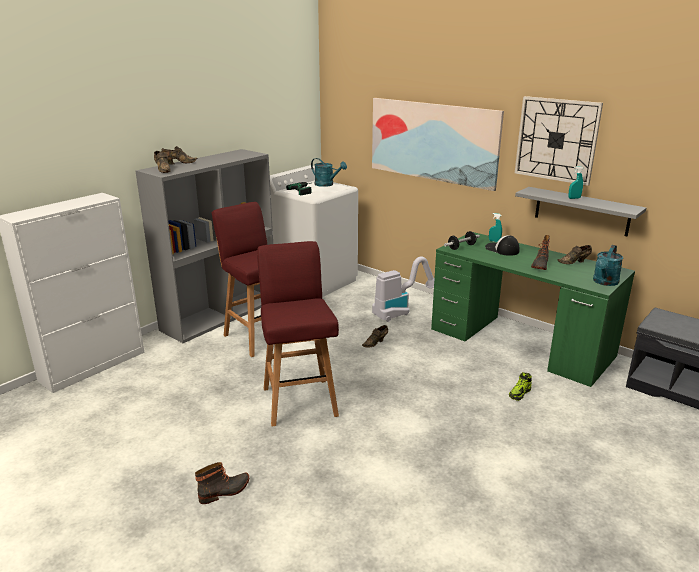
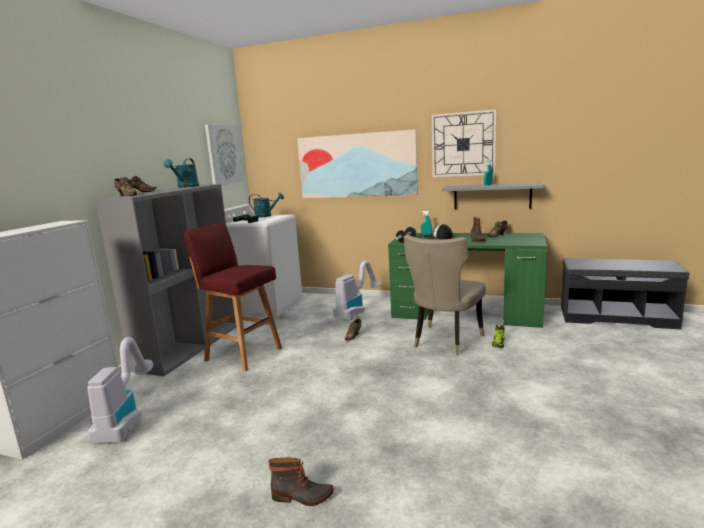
camera: 20 degrees left, 10 degrees down
(135, 379) = (126, 419): none -> vacuum cleaner
(225, 491) = (302, 497): boot -> boot turned 60 degrees clockwise
(290, 110) = (223, 155): none -> picture
(299, 400) = (319, 393): red stool -> none
(463, 375) = (444, 341): none -> beige chair
(604, 282) = (534, 240): turquoise watering can -> turquoise watering can (186, 187)

